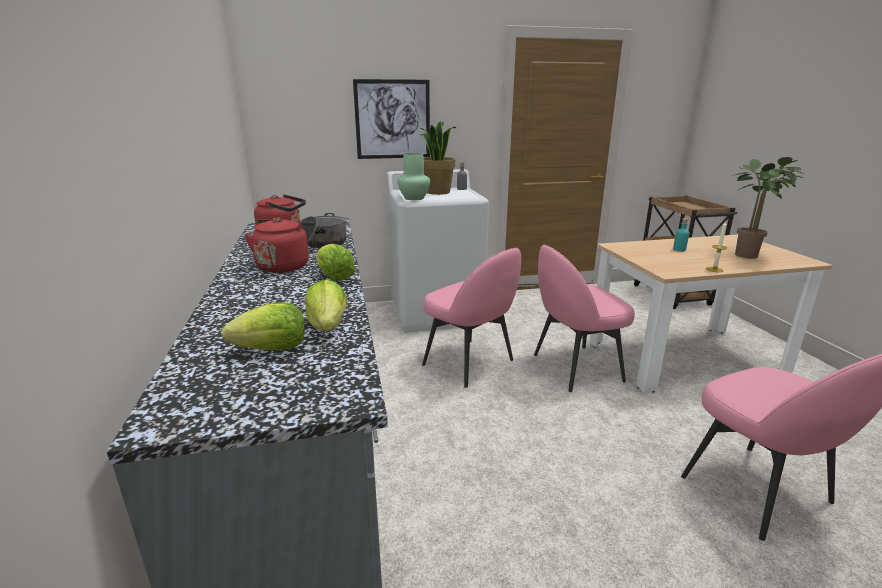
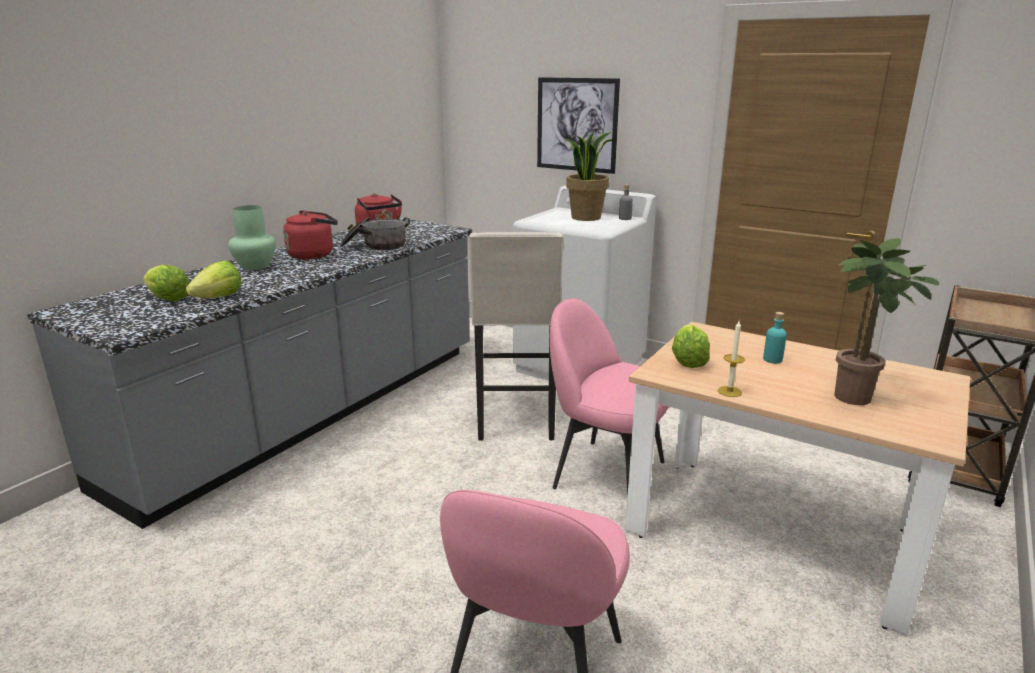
camera: 45 degrees right, 0 degrees up
(334, 277) = (313, 270): lettuce -> lettuce (688, 361)
(414, 198) = (539, 219): green vase -> green vase (256, 266)
(470, 363) = (516, 421): pink chair -> beige stool

